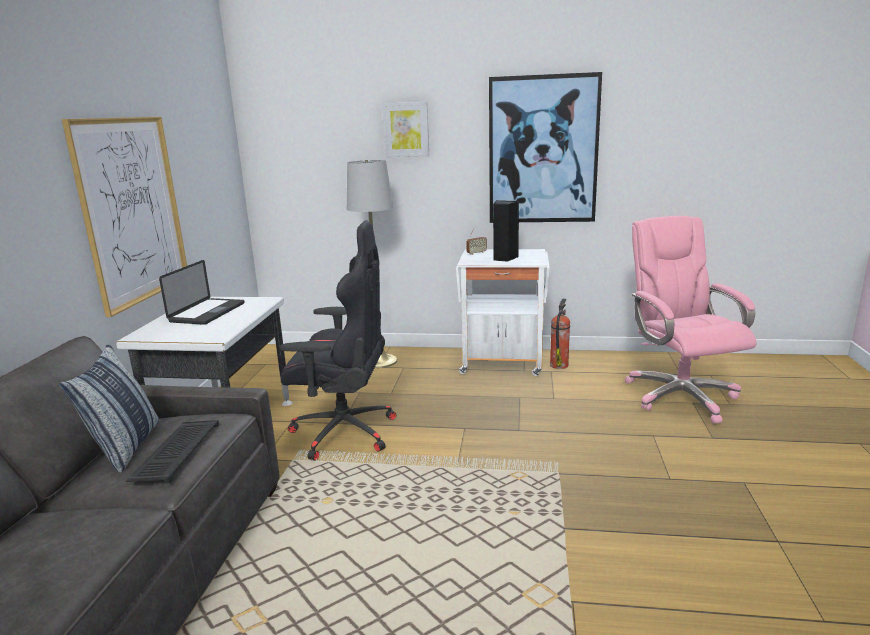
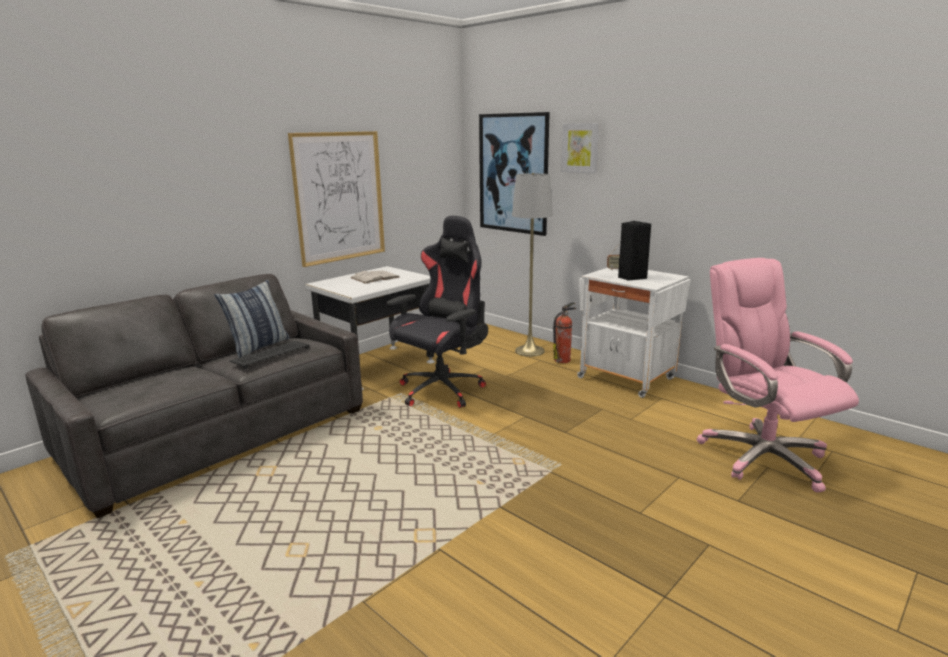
camera: 35 degrees right, 0 degrees up
(207, 312) = (375, 277): laptop -> white book
(342, 432) = (440, 391): black office chair -> black office chair turned 90 degrees counterclockwise
(543, 150) = (698, 176): picture -> picture (513, 173)
(559, 365) = (677, 395): fire extinguisher -> fire extinguisher (563, 360)
(680, 396) = (762, 457): pink office chair -> pink office chair turned 45 degrees counterclockwise

